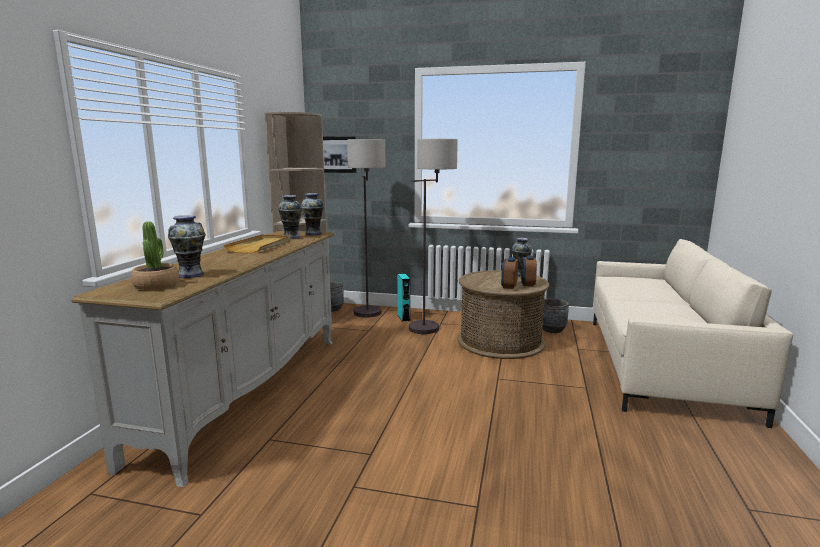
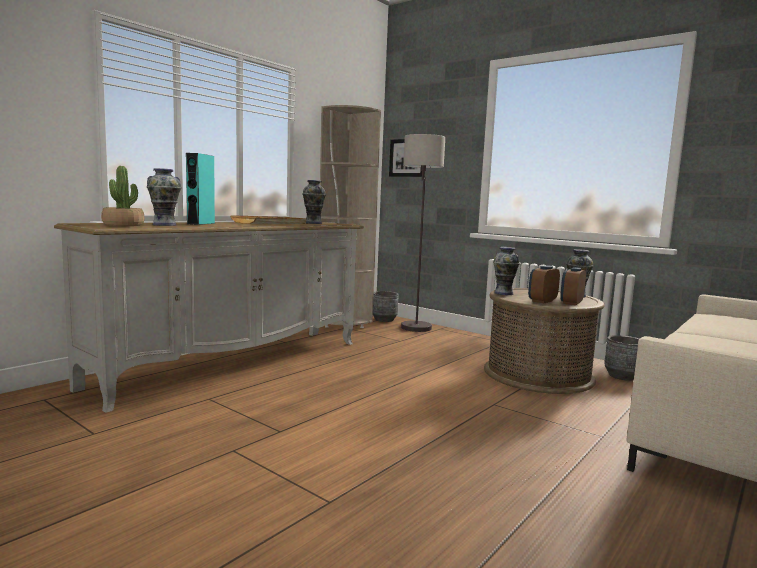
camera: 25 degrees right, 5 degrees down
(313, 234) = (340, 223): vase -> vase (504, 293)
(403, 318) = (449, 337): turquoise speaker -> turquoise speaker (201, 223)
(431, 327) = (470, 349): grey floor lamp -> none

